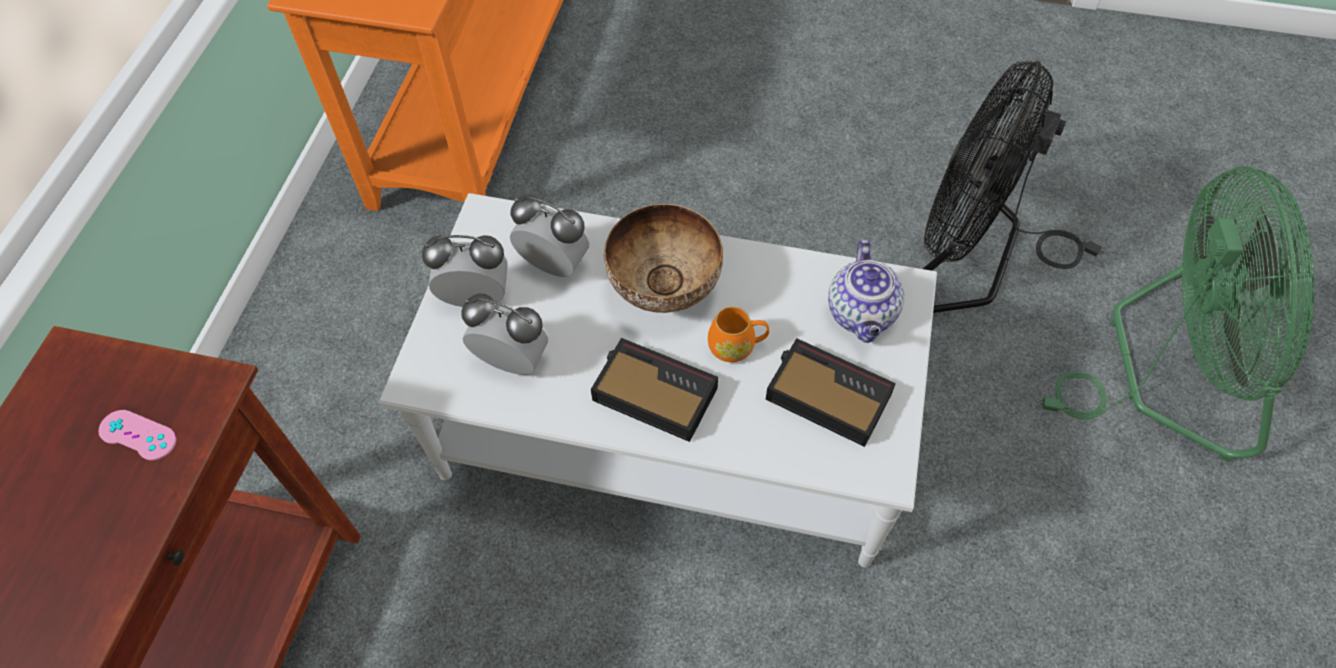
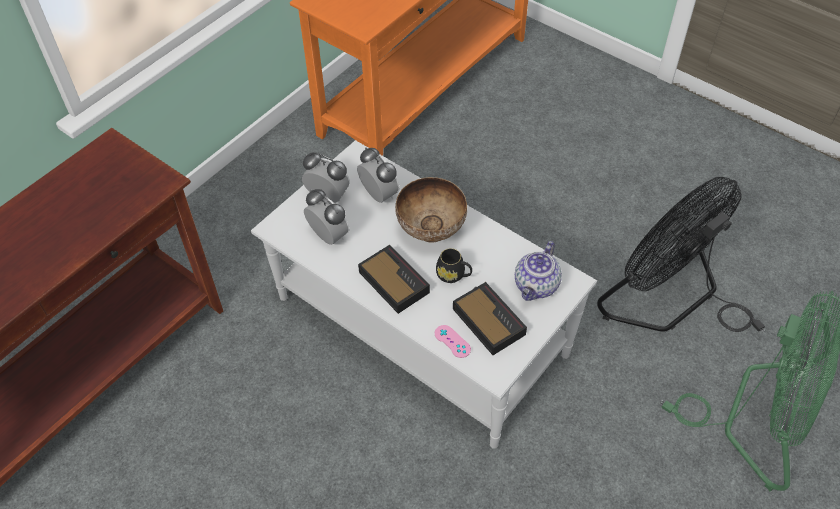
camera: 25 degrees right, 5 degrees down
(138, 435) = (122, 191): pink game controller -> pink game controller (452, 341)
(737, 346) = (453, 275): orange mug -> black mug

